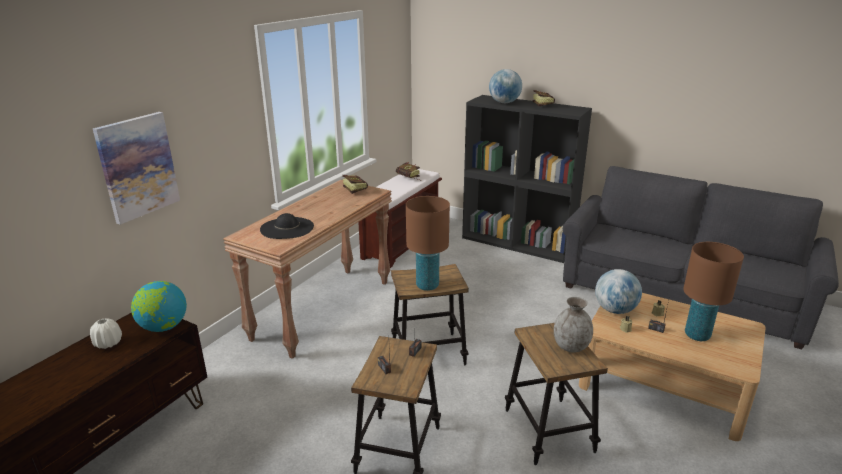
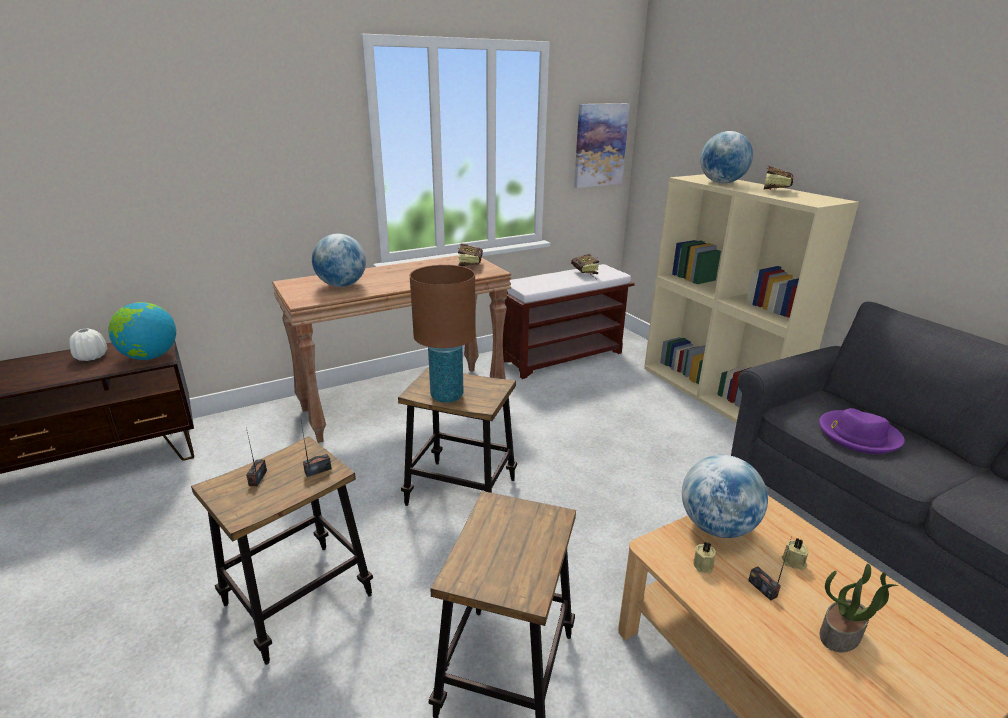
camera: 30 degrees right, 0 degrees up
(138, 166) = (171, 175): picture -> picture (600, 145)
(287, 228) = (342, 285): black hat -> globe
(518, 243) = (716, 394): black bookcase -> beige bookcase
(571, 347) = (531, 553): grey vase -> none
(634, 243) = (857, 435): none -> purple hat
(697, 335) = (841, 635): brown table lamp -> potted plant

